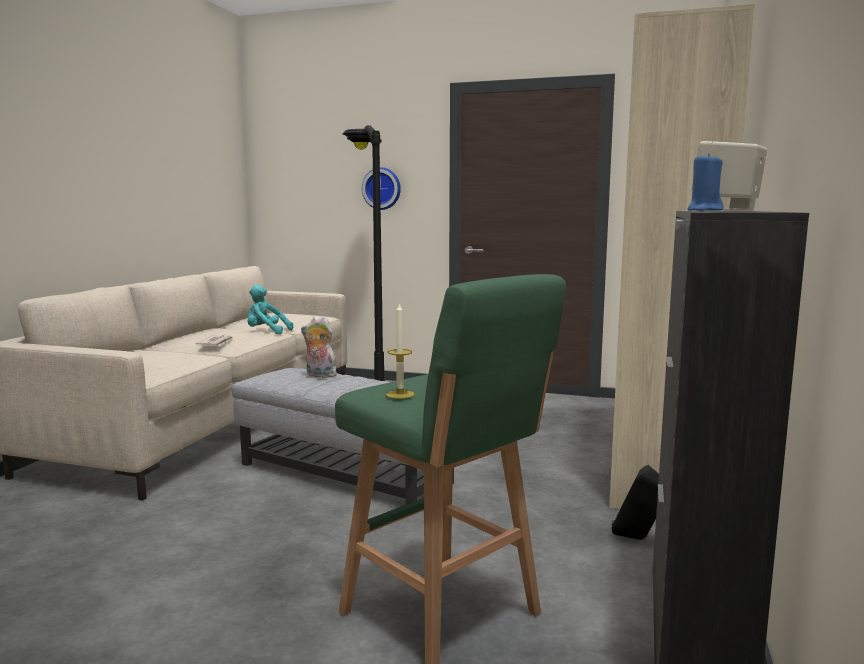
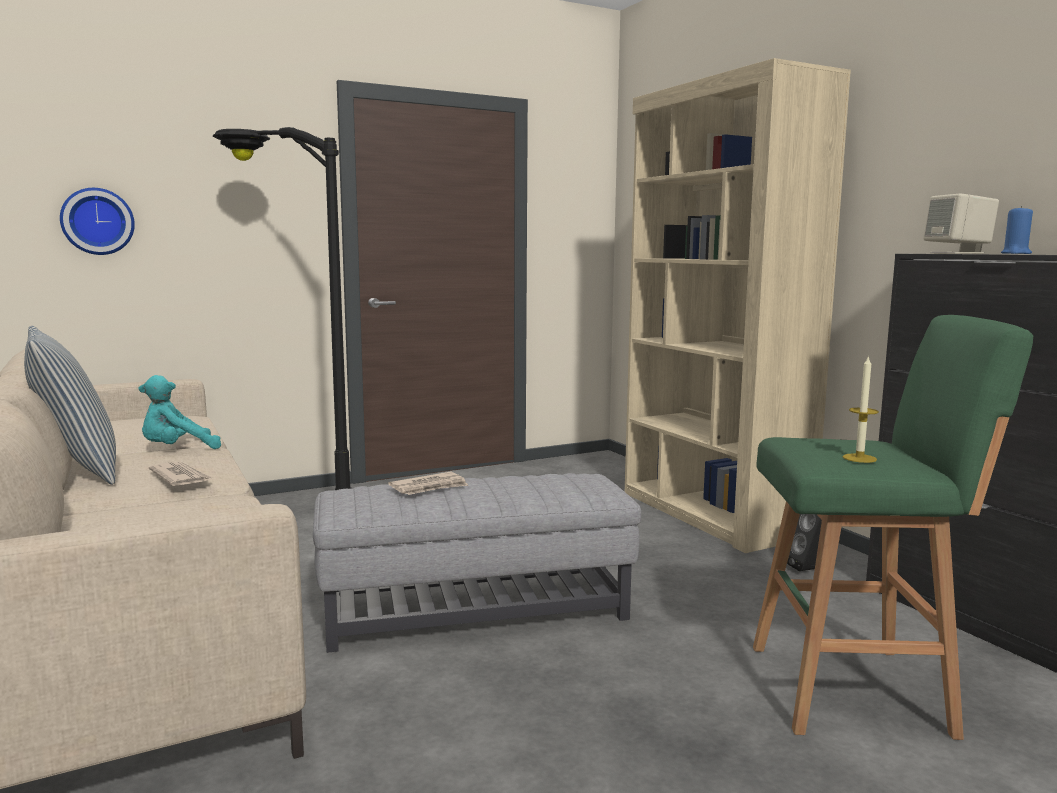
camera: 45 degrees left, 0 degrees up
(198, 332) = (77, 471): none -> pillow
(319, 375) = (429, 487): plush toy -> newspaper
(382, 188) = (241, 219): wall clock -> wall clock (97, 221)

